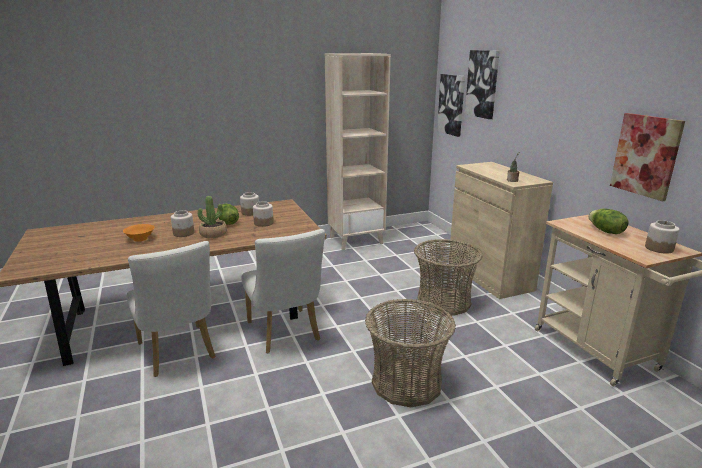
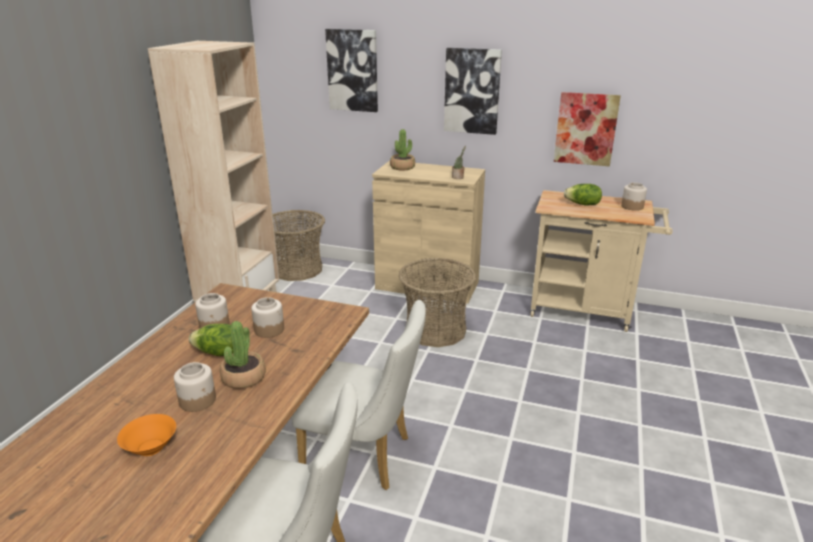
camera: 50 degrees left, 5 degrees up
(407, 382) = (533, 421): basket -> basket (297, 269)
(451, 104) = (298, 98): picture -> picture (472, 91)
(488, 166) = (402, 167): none -> potted plant

